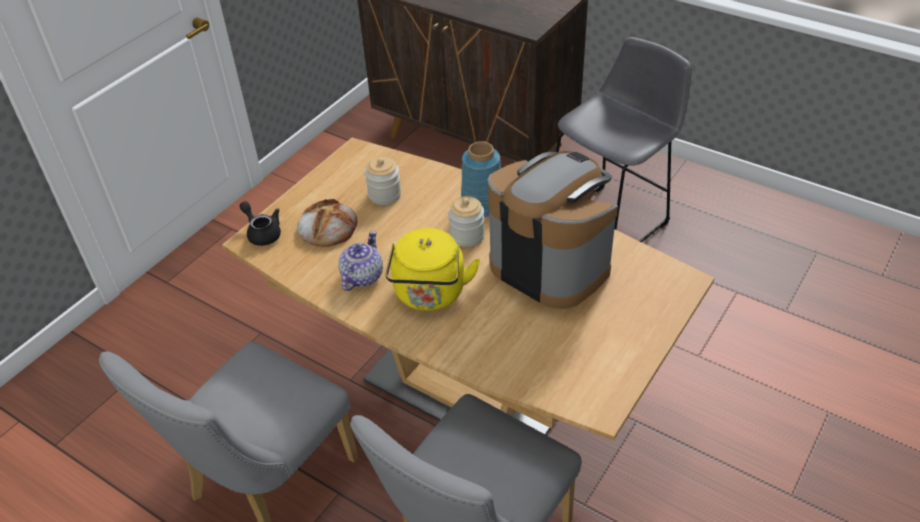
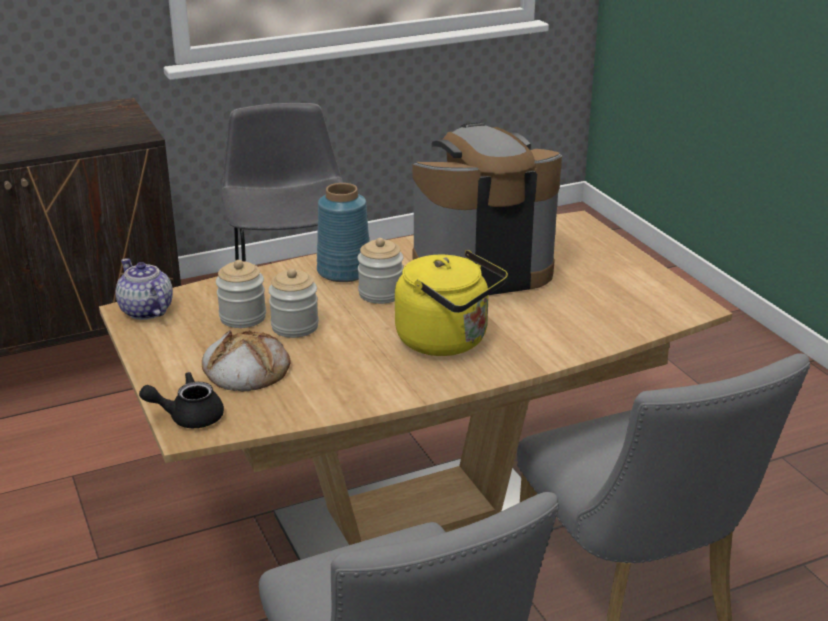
camera: 60 degrees left, 15 degrees down
(361, 277) = (365, 372): teapot -> teapot (146, 311)
(391, 221) = (295, 326): none -> jar

